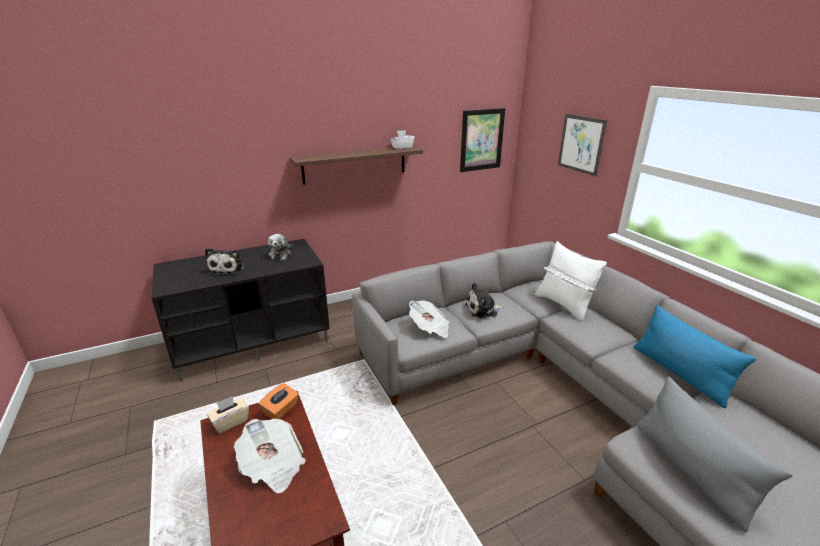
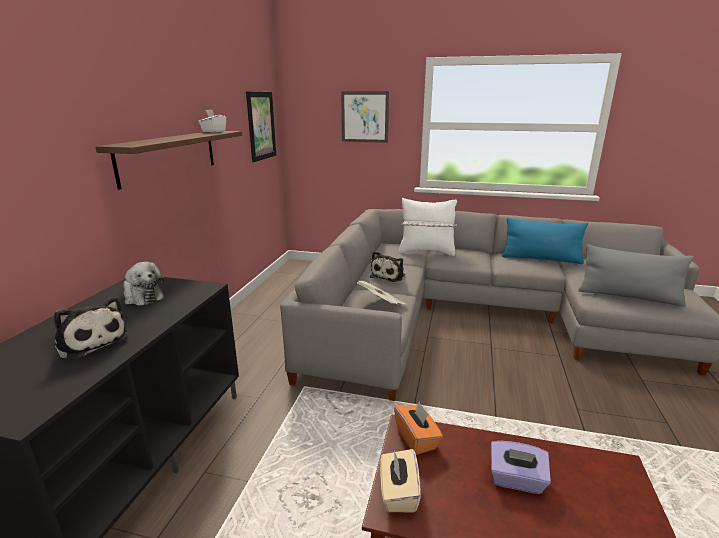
camera: 50 degrees left, 5 degrees down
(273, 466) = (516, 480): newspaper -> purple tissue box

